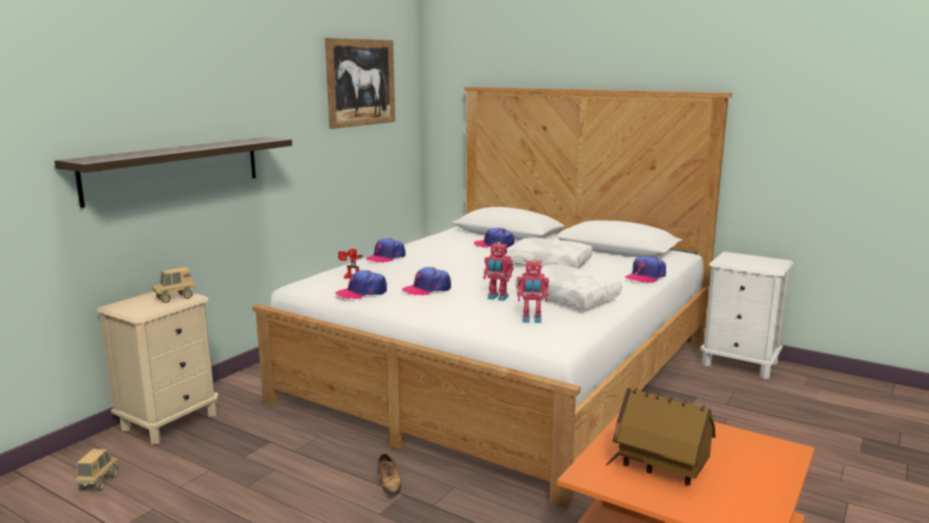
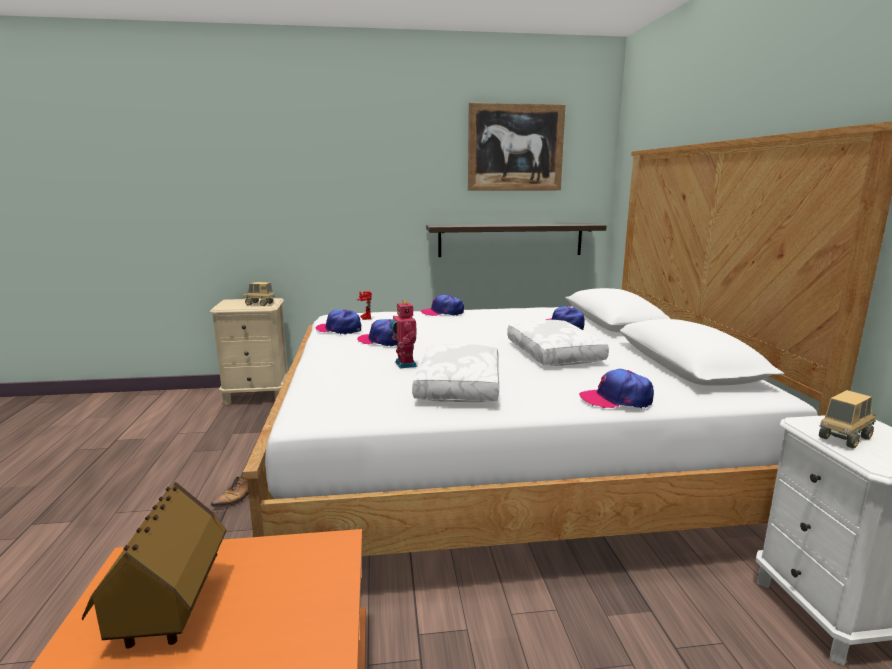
camera: 50 degrees right, 0 degrees up
(99, 482) = (166, 412): toy truck -> toy truck (844, 438)
(175, 169) = (296, 209): shelf -> shelf (510, 239)
(532, 320) = (356, 390): toy robot -> none

